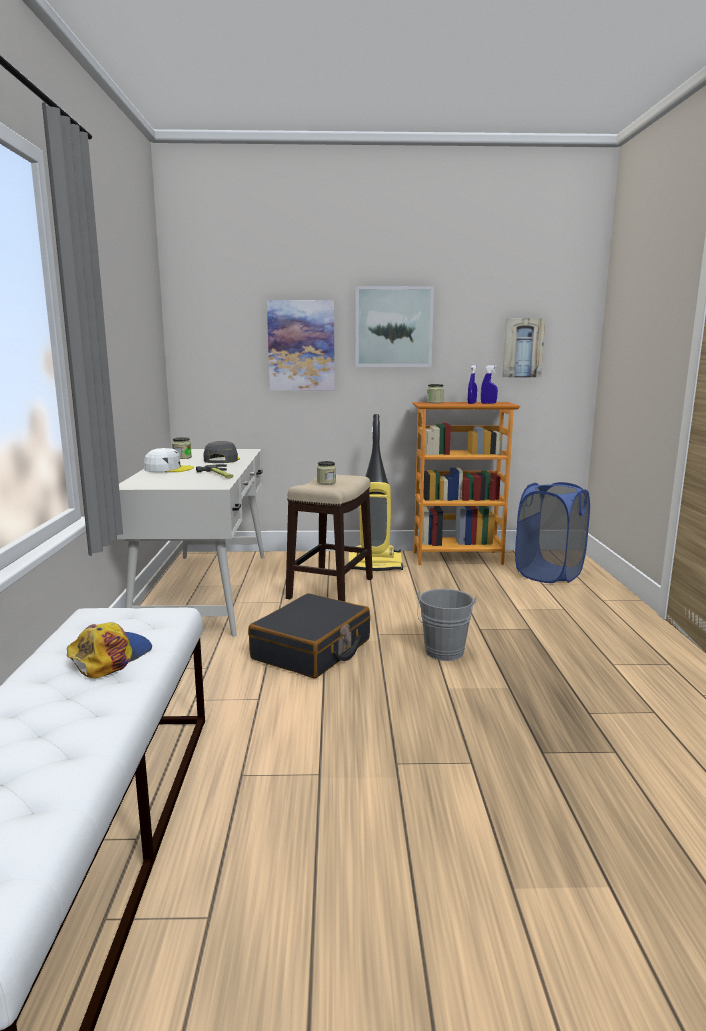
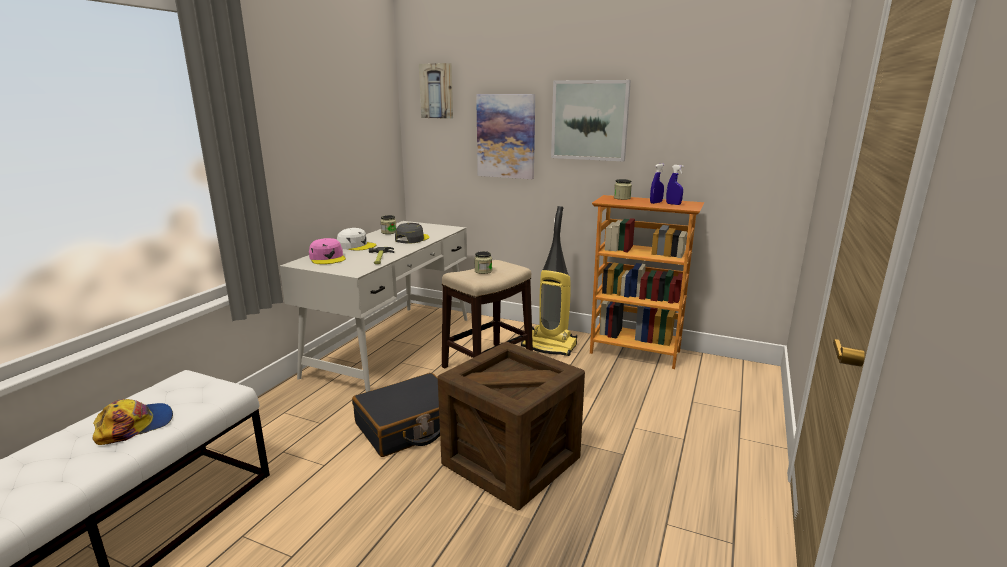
camera: 25 degrees right, 5 degrees up
(157, 479) = (327, 258): none -> pink cap
(443, 654) = (511, 461): grey bucket -> crate
(522, 348) = (725, 145): picture -> picture (437, 91)
(549, 574) = (712, 390): blue laundry basket -> none

